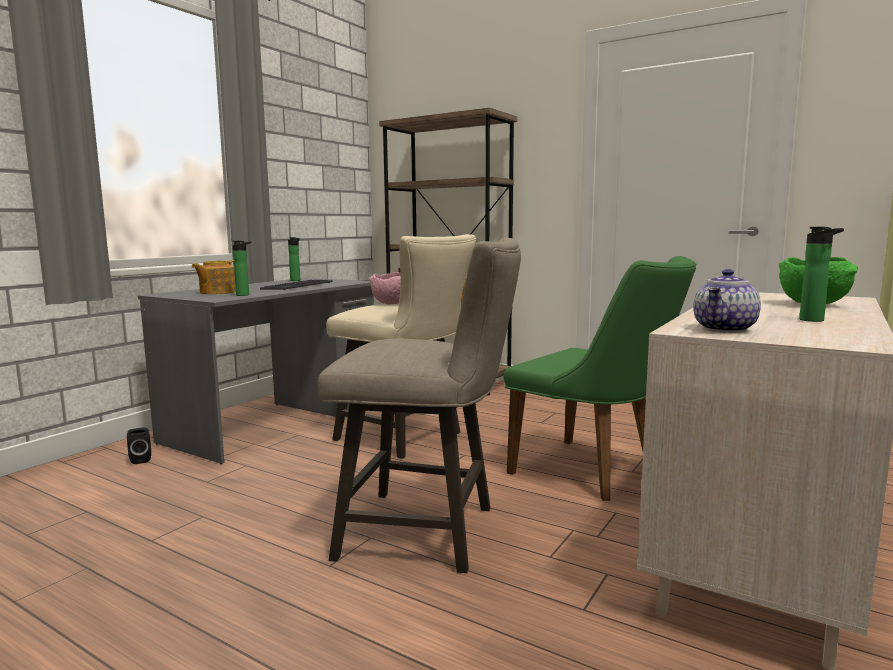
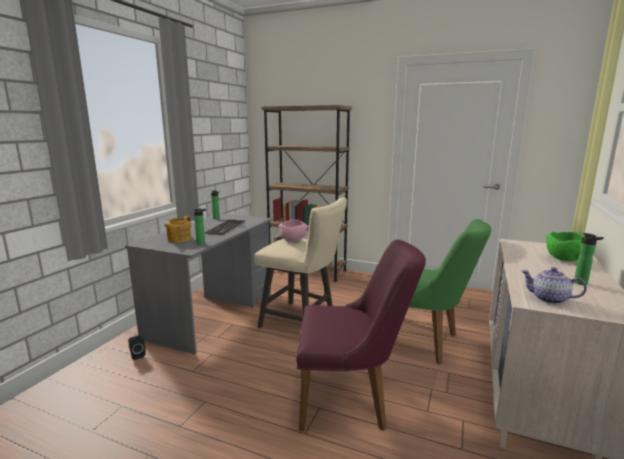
camera: 10 degrees left, 5 degrees up
(430, 532) = (352, 400): beige stool -> purple chair
(726, 329) = (549, 299): teapot -> teapot turned 90 degrees clockwise

